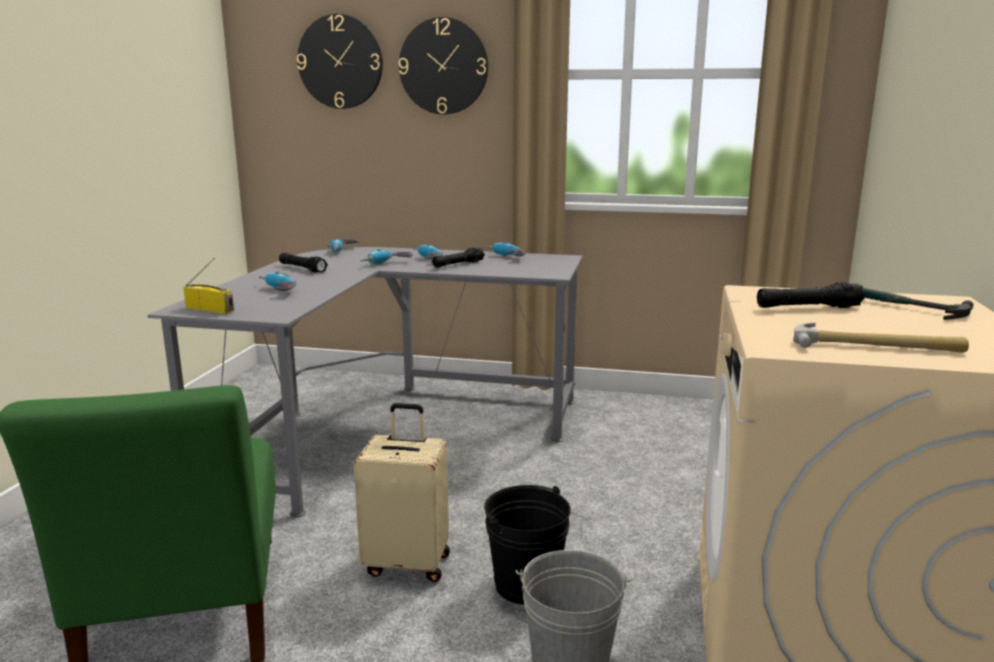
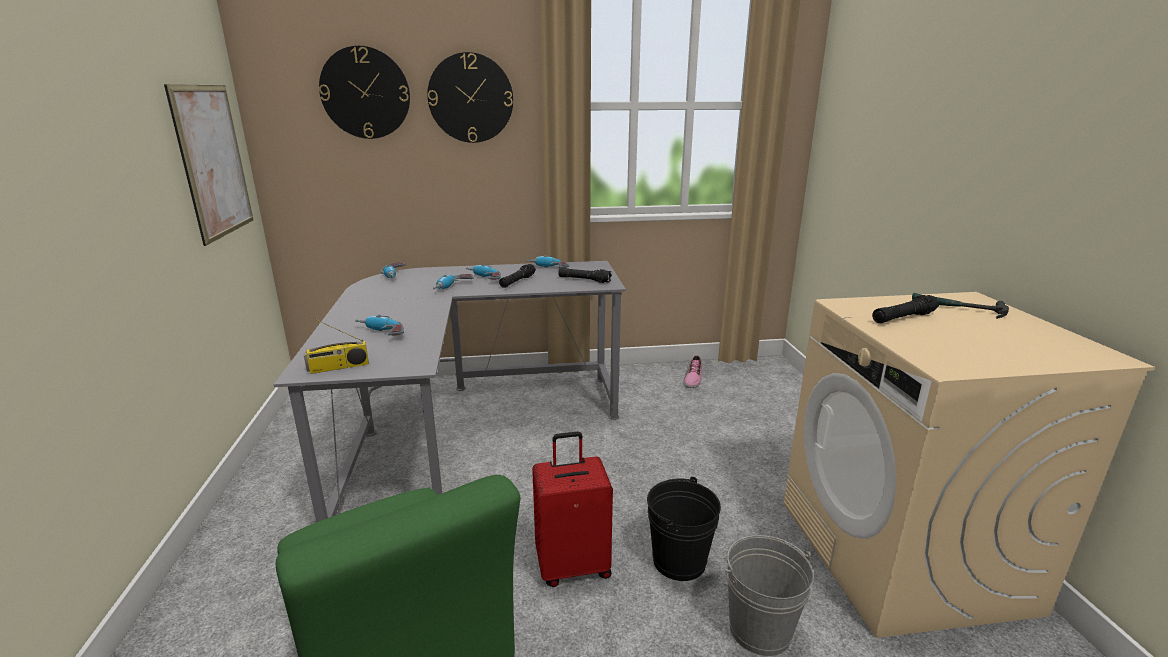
camera: 20 degrees left, 5 degrees up
(184, 123) = (213, 161): none -> picture
(211, 309) = (338, 367): radio -> radio turned 150 degrees clockwise
(302, 268) = (377, 302): black flashlight -> black flashlight (584, 280)
(408, 563) = (573, 565): beige suitcase -> red suitcase
(685, 415) = (692, 378): none -> shoe
(876, 347) = (1000, 355): hammer -> none

